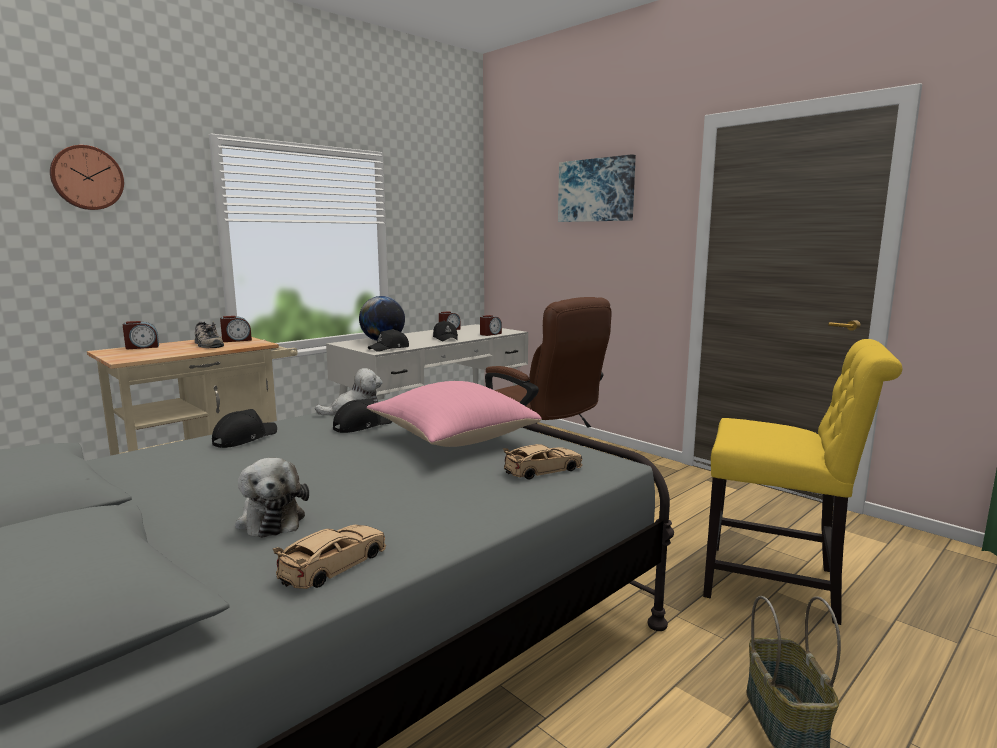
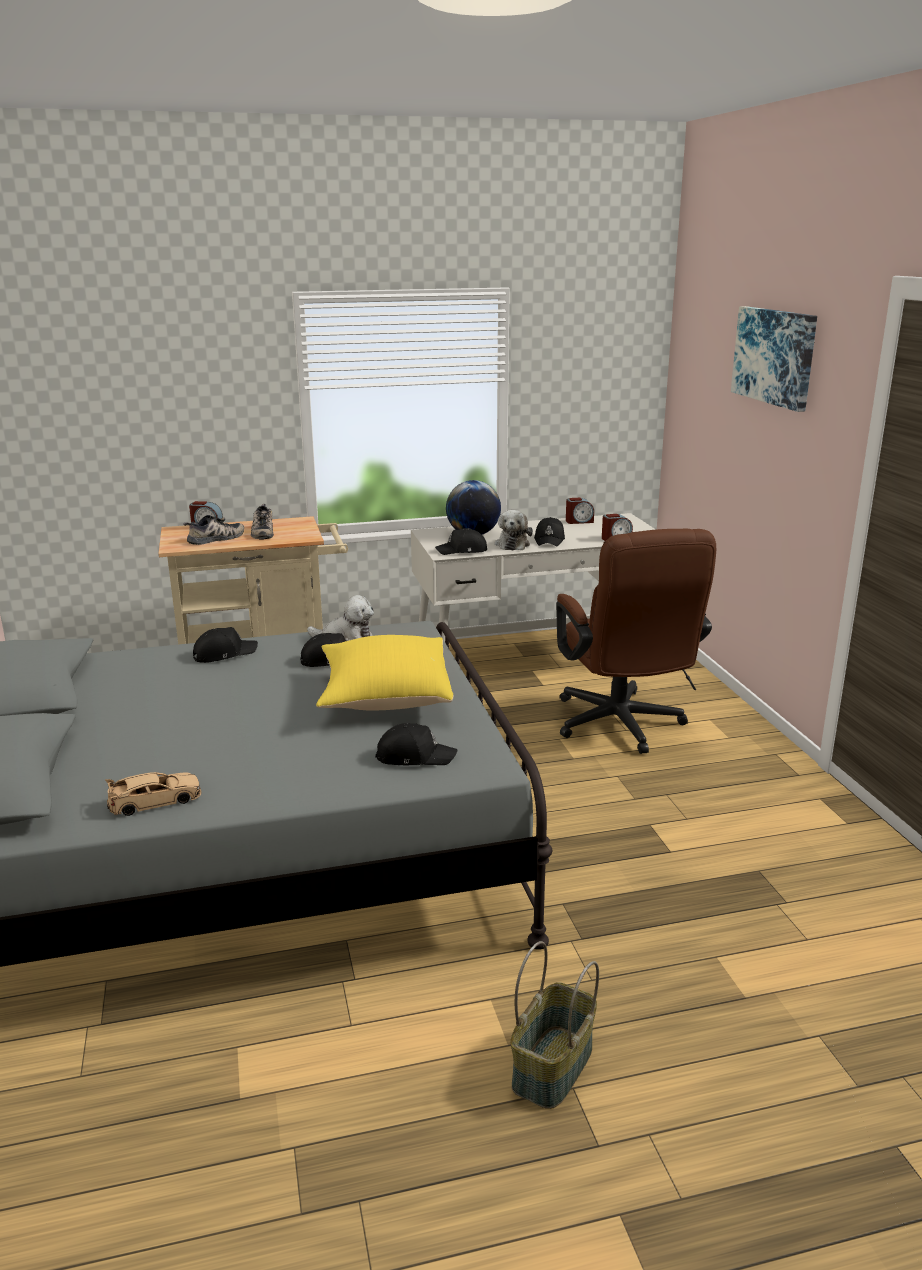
camera: 30 degrees right, 10 degrees up
(87, 178) = (170, 353): wall clock -> none
(164, 351) = (216, 539): none -> shoe
(236, 340) = (294, 528): alarm clock -> none
(271, 519) = (158, 748): plush toy -> plush toy (512, 544)
(451, 439) = (384, 697): pink pillow -> yellow pillow
(543, 470) = (414, 756): beige toy car -> black cap
(779, 585) = (728, 951): yellow chair -> none

